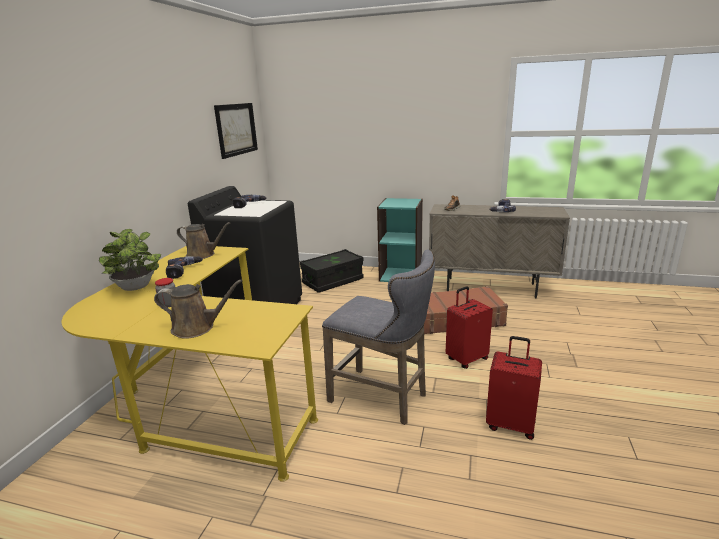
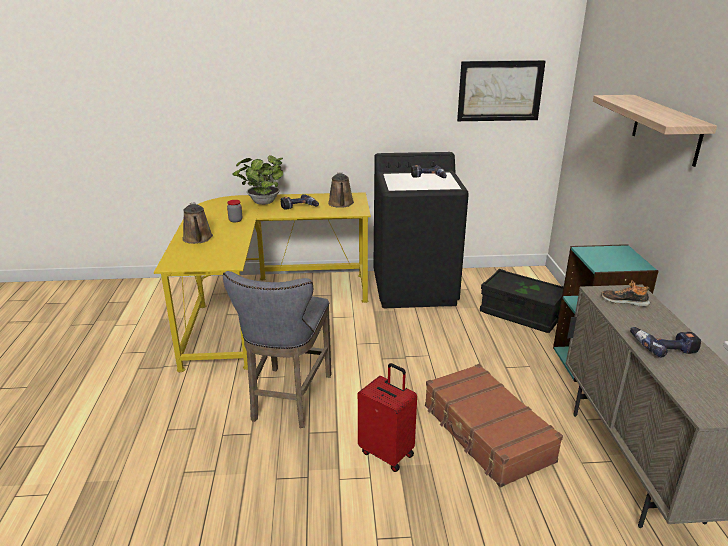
camera: 70 degrees right, 5 degrees up
(394, 120) = (666, 129): none -> shelf
(511, 424) = (266, 499): red suitcase -> none

